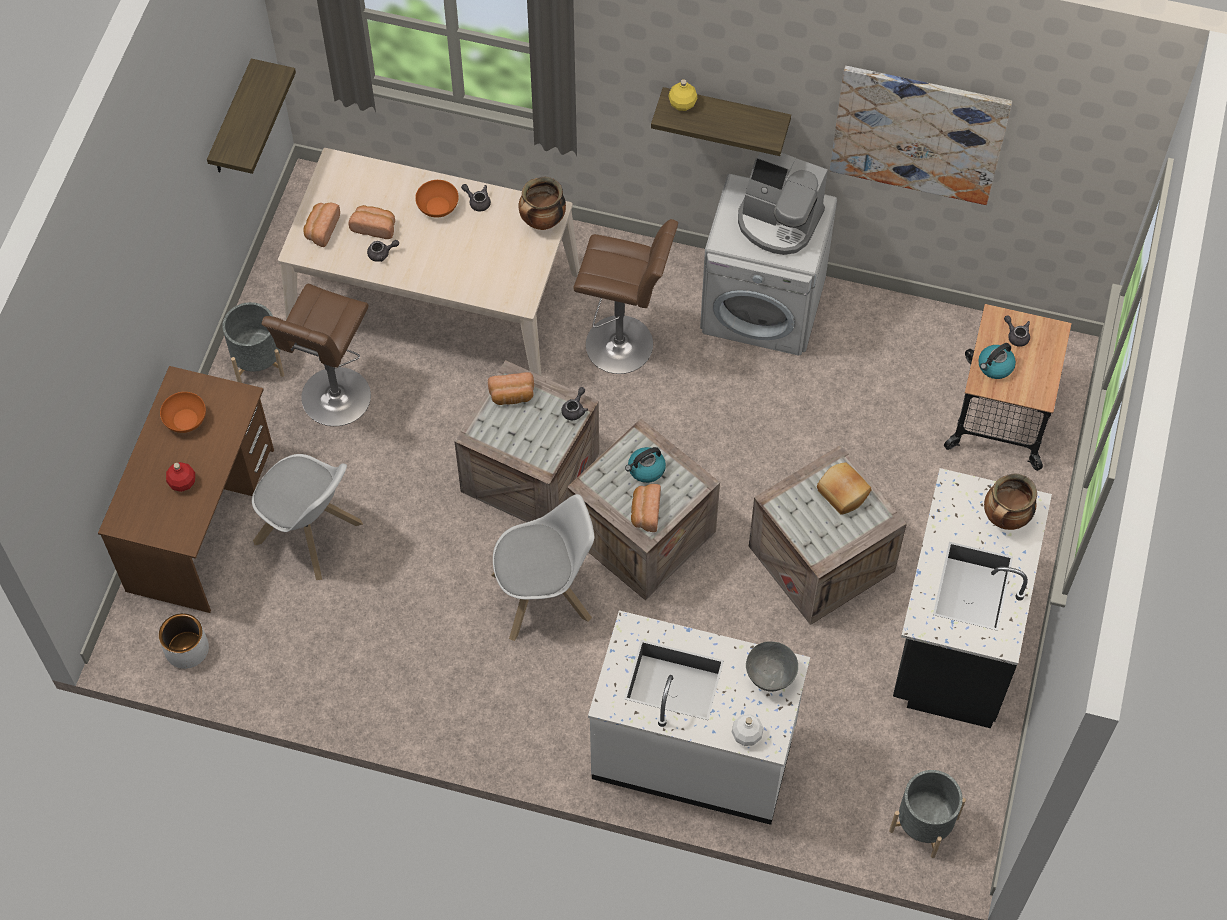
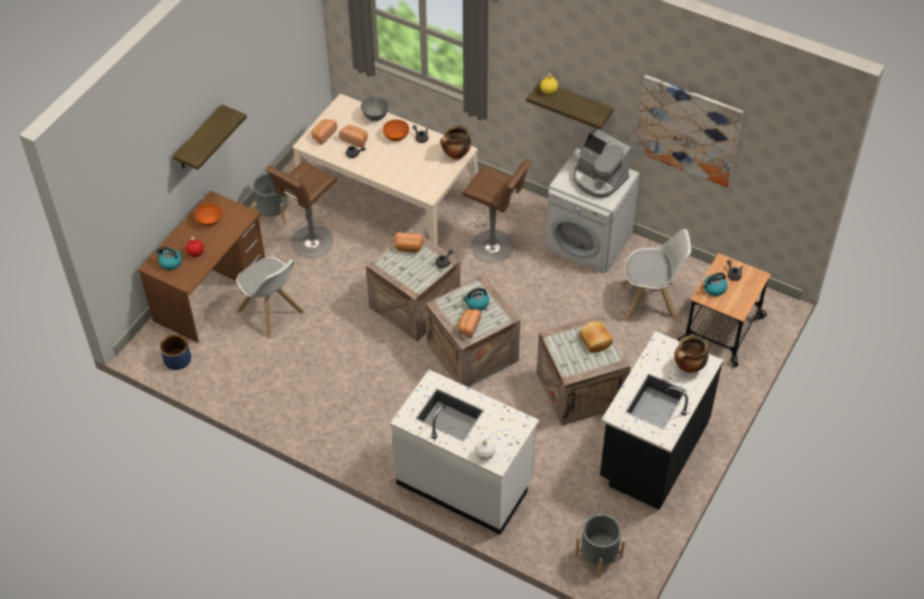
camera: 15 degrees right, 10 degrees down
(146, 509) = (170, 263): none -> kettle
(187, 649) = (177, 359): white planter -> blue planter
(232, 121) = (284, 59): shelf -> shelf (199, 139)
(544, 596) = (401, 375): chair -> chair (650, 301)
(771, 677) = (510, 425): grey bowl -> grey bowl (375, 117)

